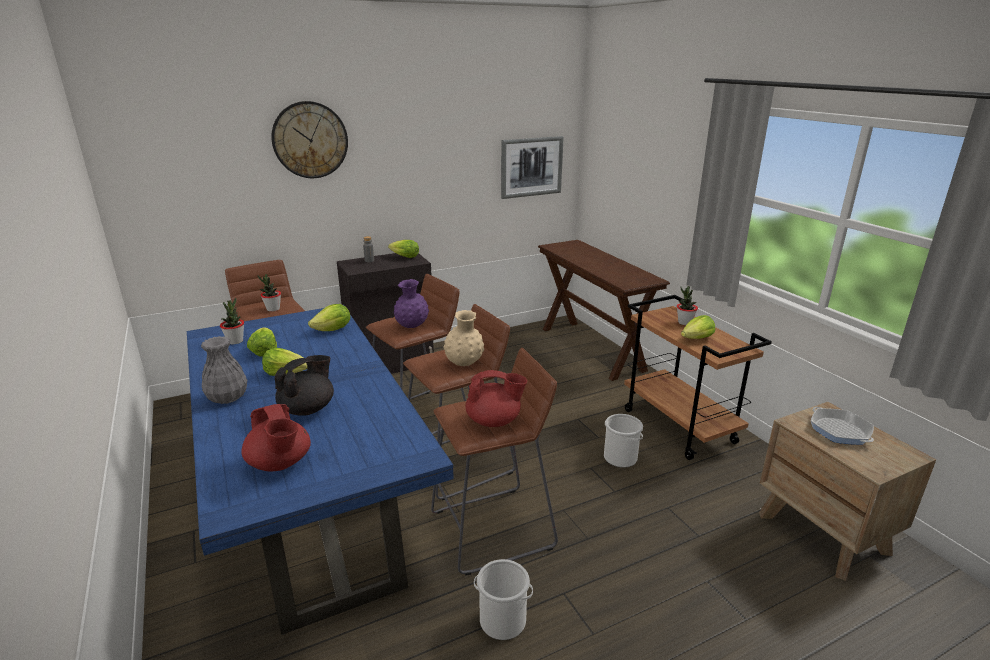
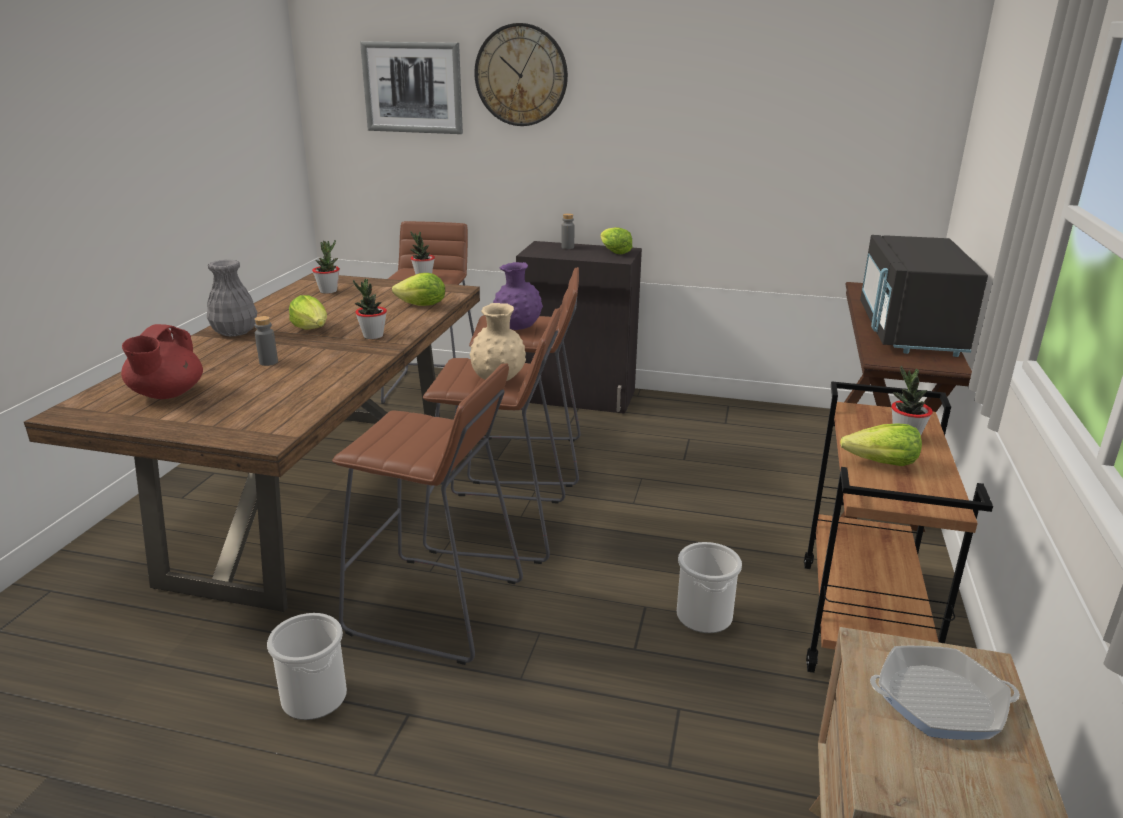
camera: 40 degrees right, 0 degrees up
(264, 351) = (332, 305): lettuce -> none
(308, 409) = (268, 362): black teapot -> grey bottle
(312, 504) = (319, 496): blue dining table -> brown dining table
(344, 363) = (373, 336): none -> potted plant
(494, 421) = (413, 444): red teapot -> none
(531, 167) = (858, 150): picture -> picture (412, 87)
(612, 267) = (909, 332): none -> black microwave
(839, 431) = (940, 701): frying pan -> frying pan turned 75 degrees clockwise

